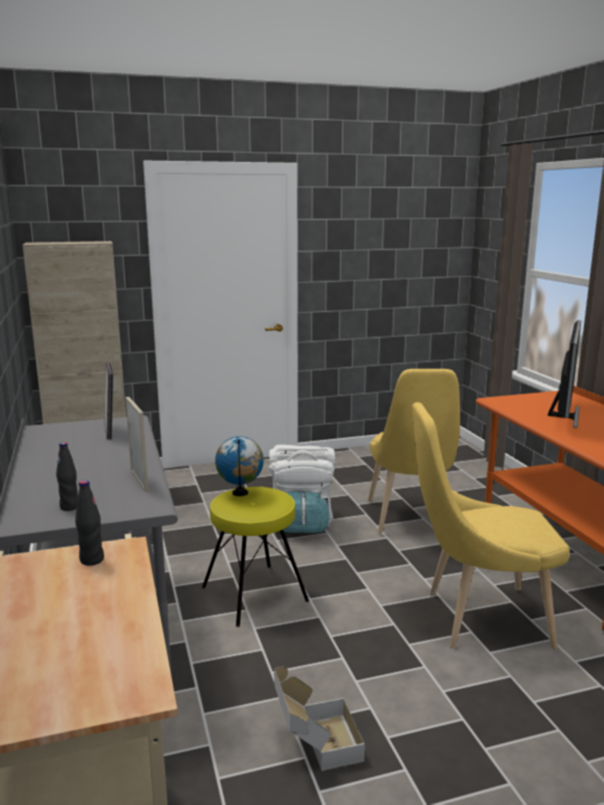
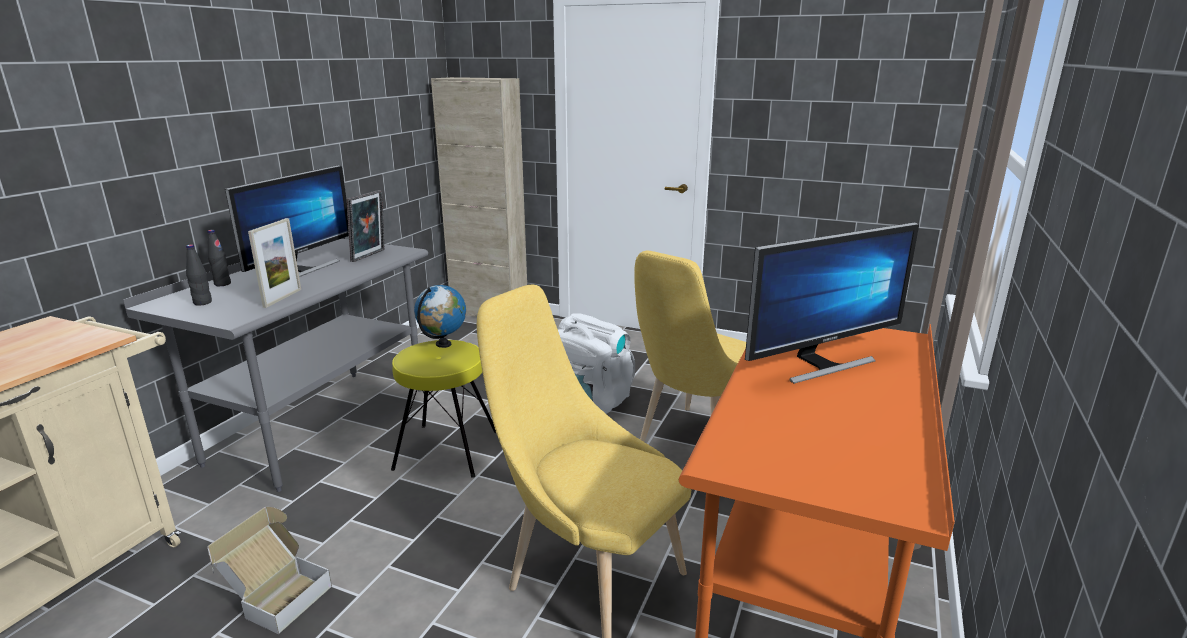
camera: 40 degrees right, 5 degrees up
(80, 457) = (302, 270): none -> monitor
(92, 560) = (71, 338): black bottle -> black bottle (222, 284)

